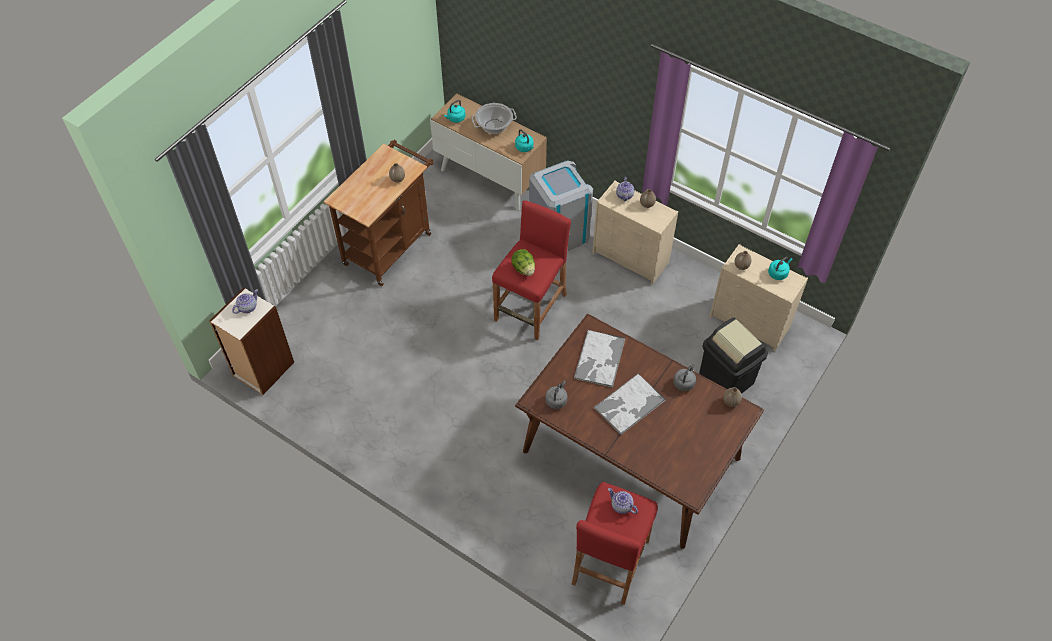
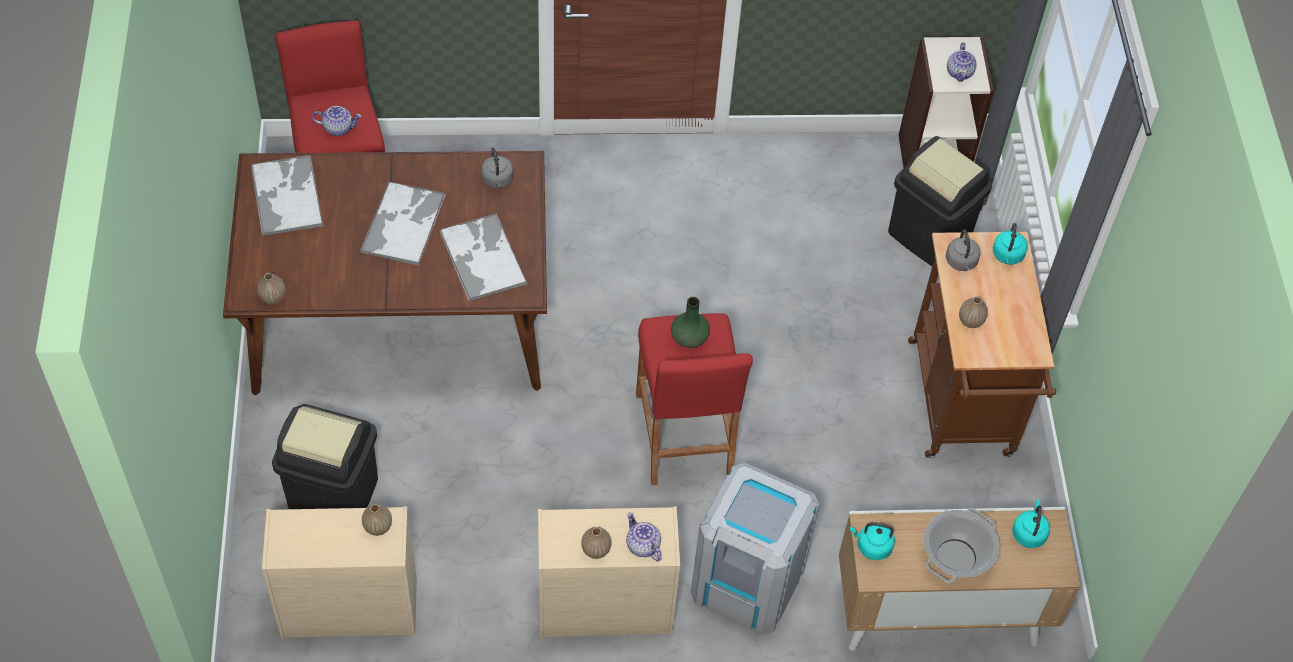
camera: 140 degrees right, 0 degrees up
(311, 330) = (930, 235): none -> black trash can
(523, 269) = (689, 338): lettuce -> green vase
(684, 382) = (350, 289): grey kettle -> grey kettle (961, 262)
(686, 463) = (286, 195): none -> tray
(778, 273) = (313, 549): turquoise kettle -> turquoise kettle (1007, 256)

